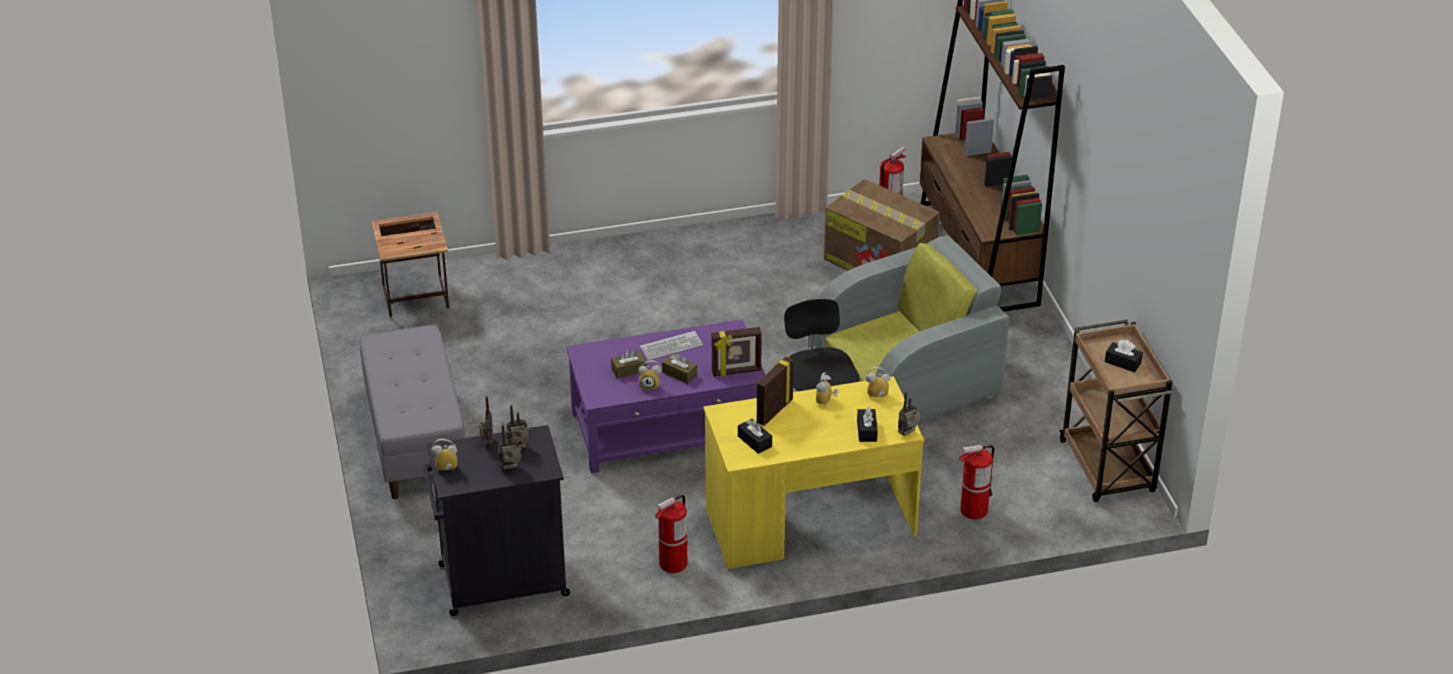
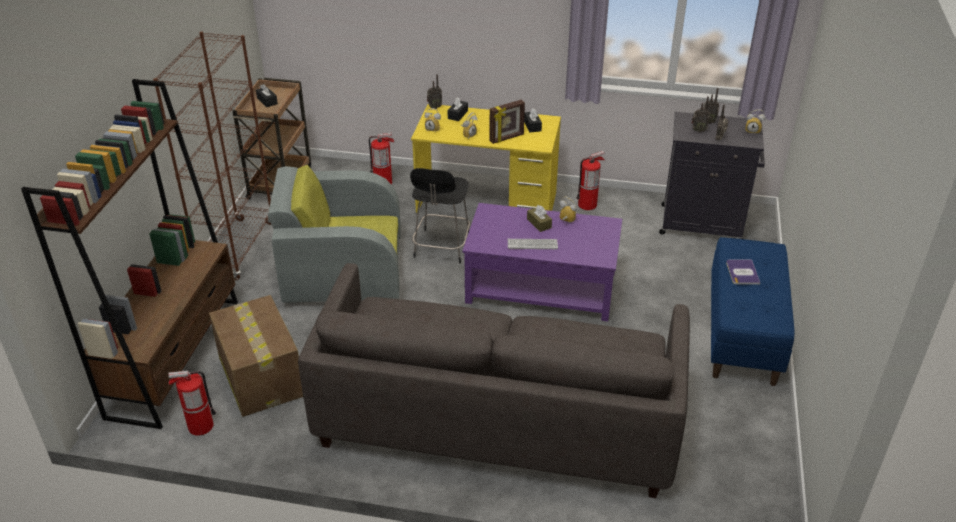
camera: 155 degrees left, 0 degrees up
(415, 440) = (743, 334): grey bench -> blue bench
(417, 298) = (713, 484): side table -> none
(425, 387) = (742, 272): none -> book
(629, 370) = (575, 236): brown tissue box -> none
(633, 291) = (497, 419): none -> grey sofa
(736, 372) = (496, 214): picture frame -> none
(1050, 368) = (238, 249): none -> brown bookcase

